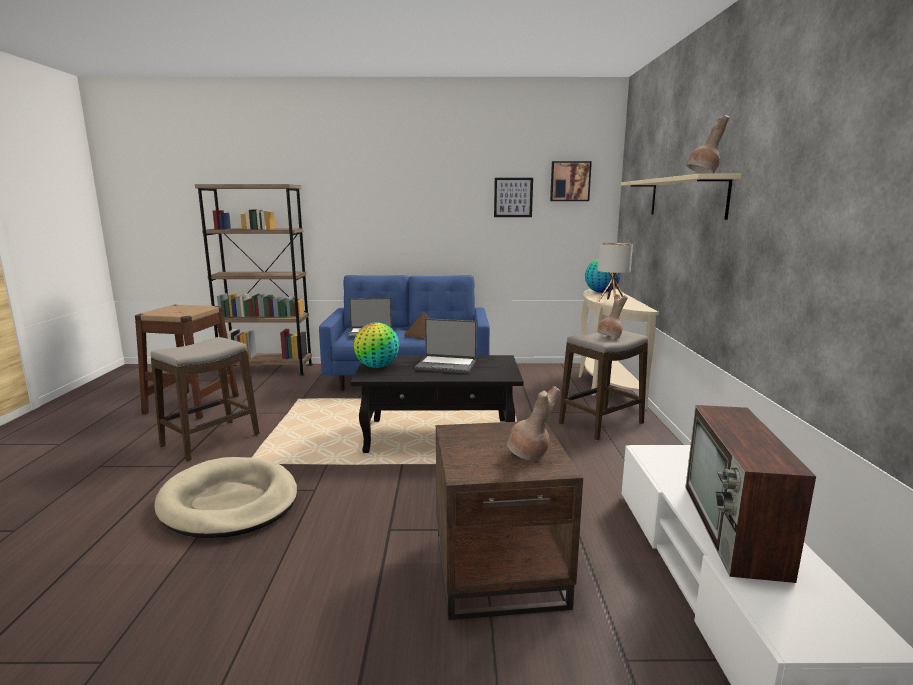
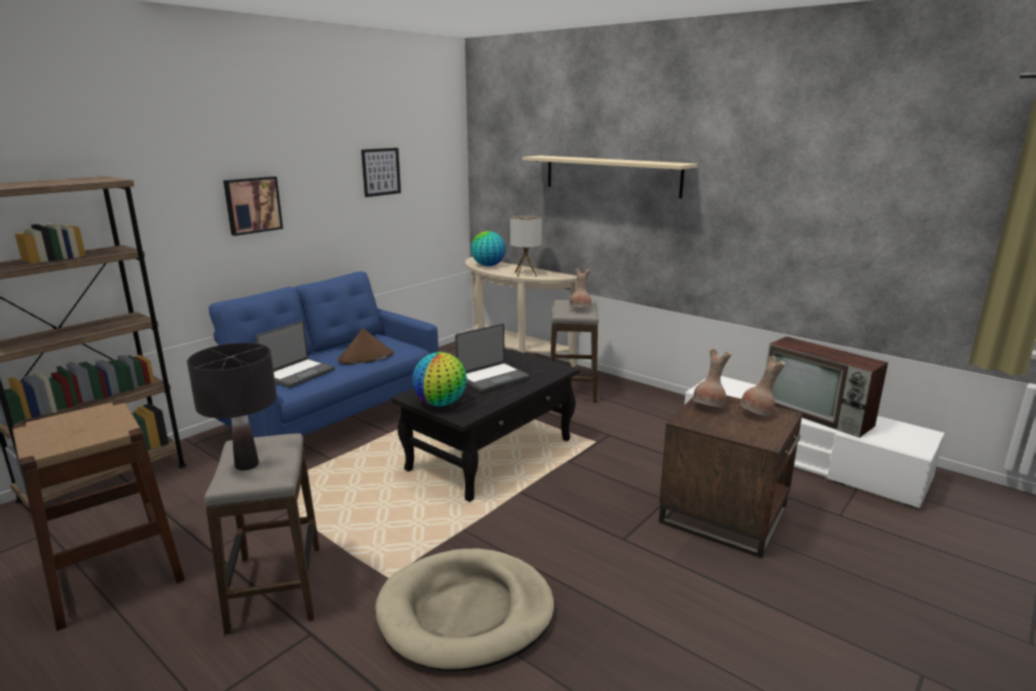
camera: 50 degrees left, 5 degrees up
(192, 347) = (247, 465): none -> black table lamp
(570, 181) = (429, 150): picture -> picture (252, 205)
(703, 174) = (670, 163): brown vase -> brown vase (709, 407)

